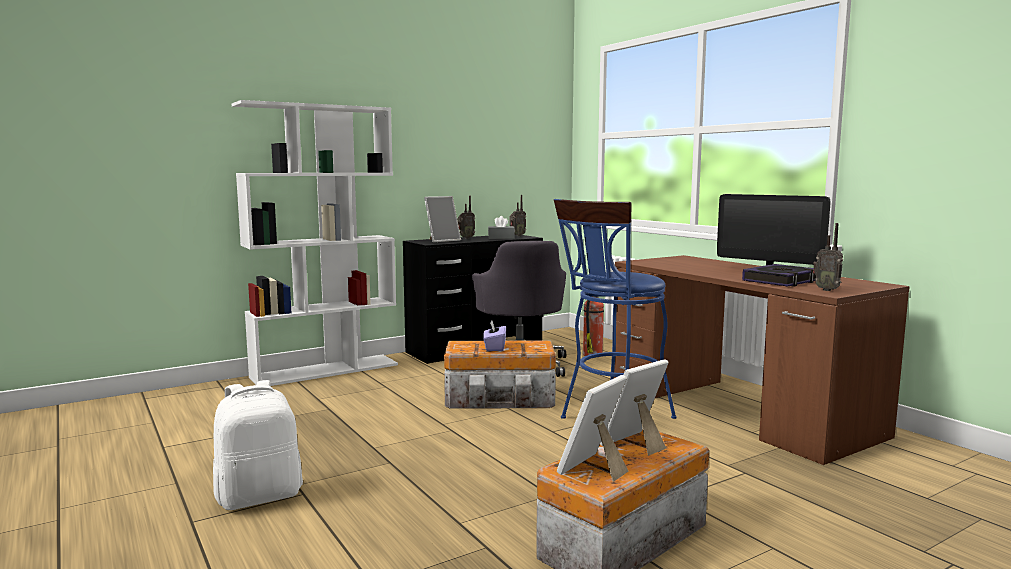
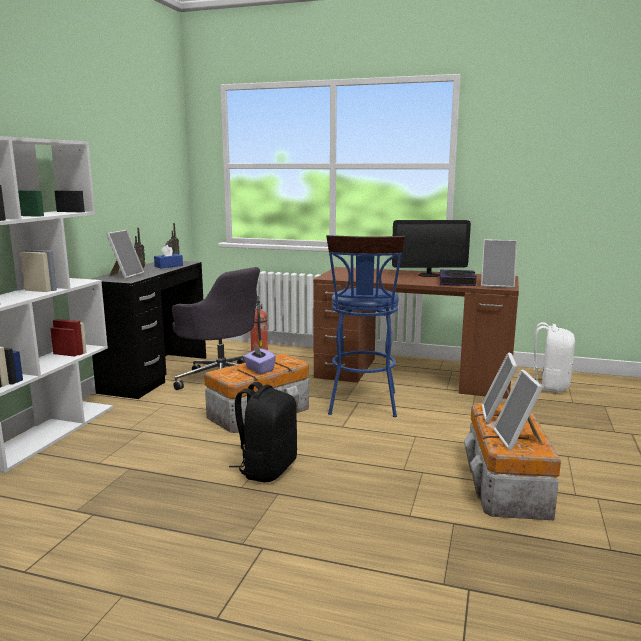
camera: 40 degrees left, 5 degrees up
(260, 496) = (231, 567): white backpack -> white backpack (549, 385)
(418, 442) = (267, 469): none -> black backpack
(501, 238) = (168, 266): grey tissue box -> blue tissue box
(827, 290) = (497, 285): radio -> picture frame

